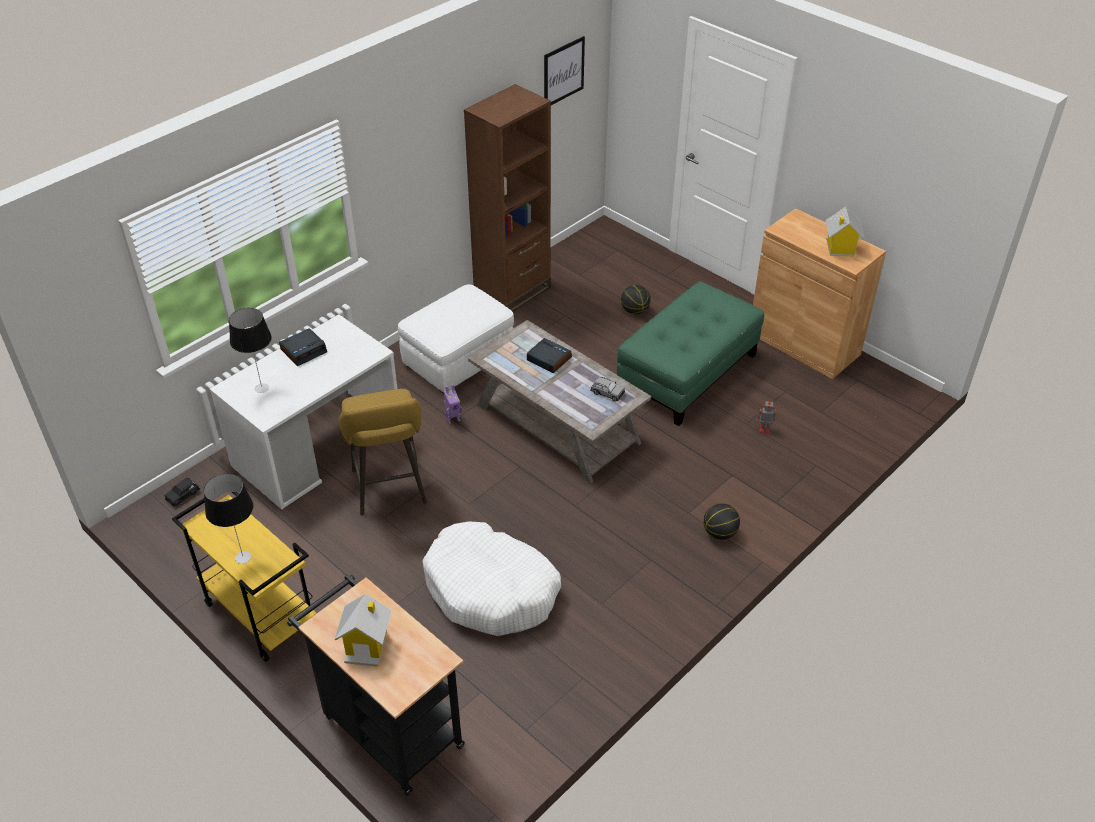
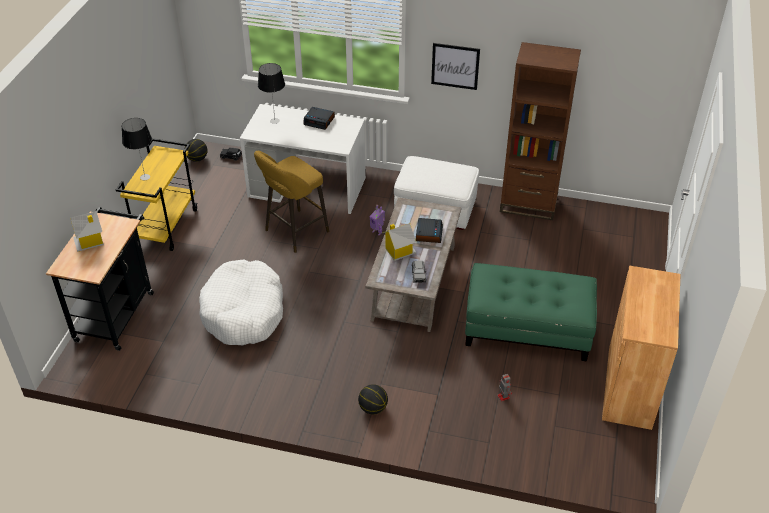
camera: 60 degrees right, 0 degrees up
(563, 72) = (642, 67): picture -> picture (455, 66)
(635, 311) = (571, 273): basketball -> basketball (197, 159)
(839, 248) = (650, 317): toy house -> toy house (399, 251)

